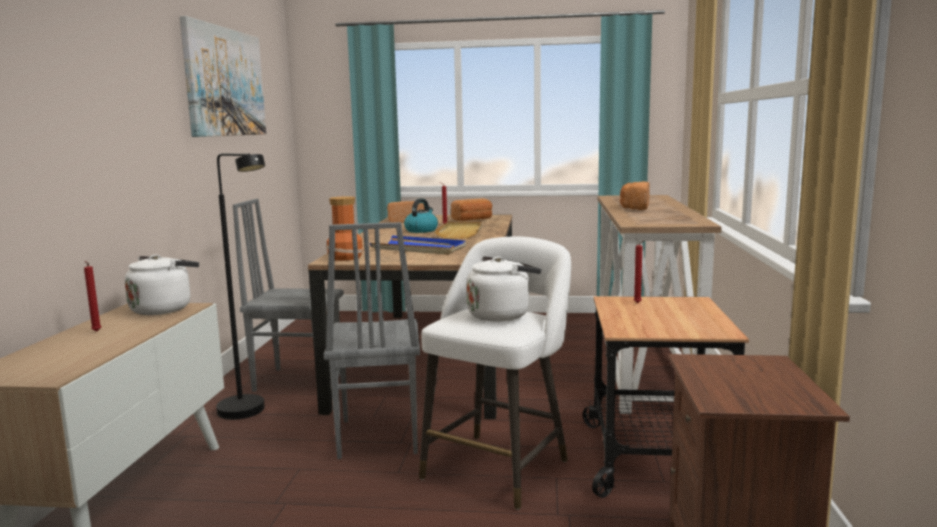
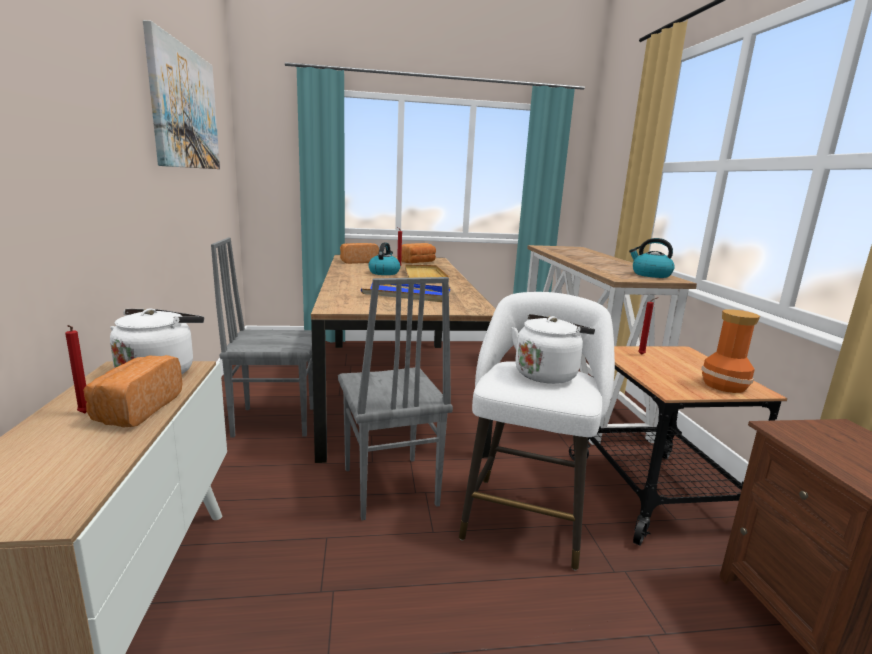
camera: 15 degrees left, 5 degrees up
(249, 413) = (238, 466): black floor lamp -> none
(344, 257) = (342, 305): vase -> vase (723, 385)
(634, 207) = (584, 259): bread -> bread (136, 409)
(681, 220) = (650, 275): none -> kettle

